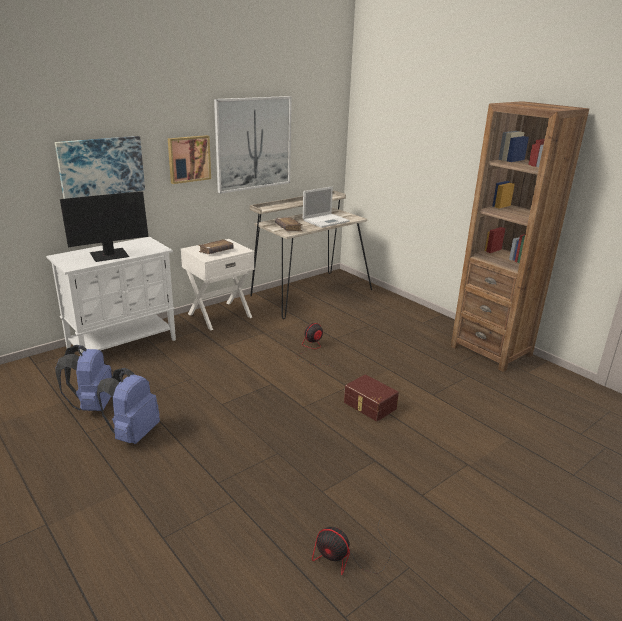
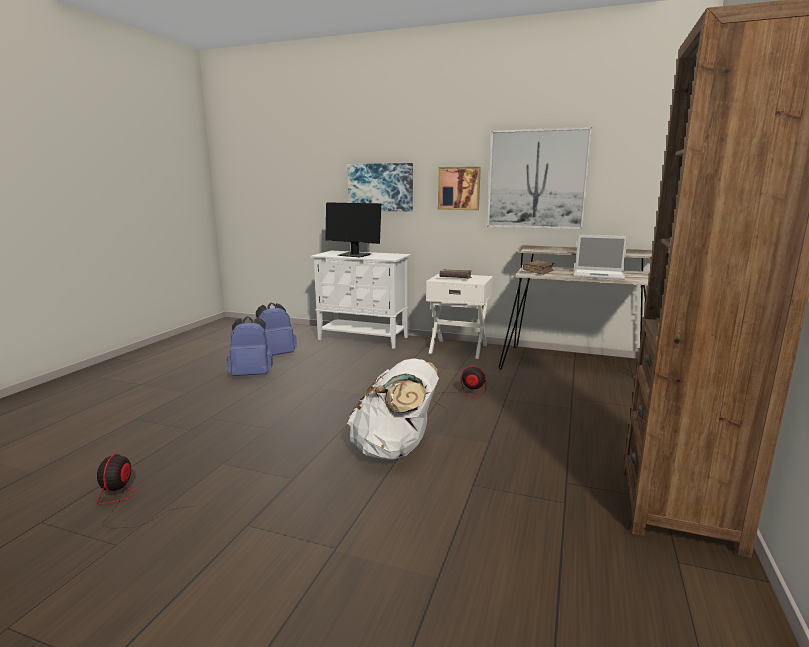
camera: 60 degrees right, 10 degrees down
(369, 406) = (394, 450): brown storage box -> white backpack

